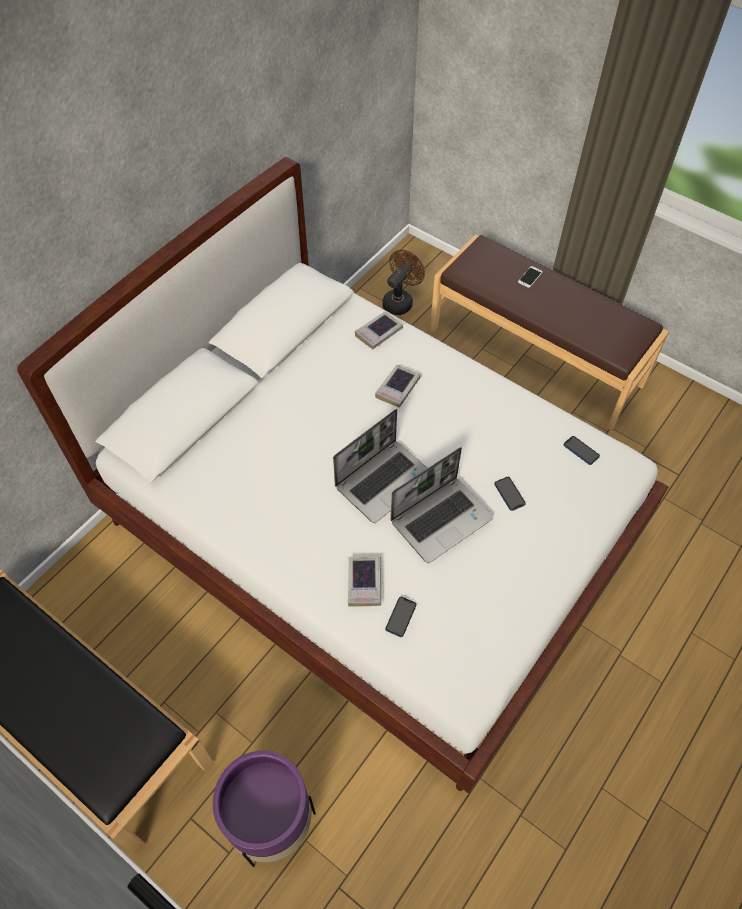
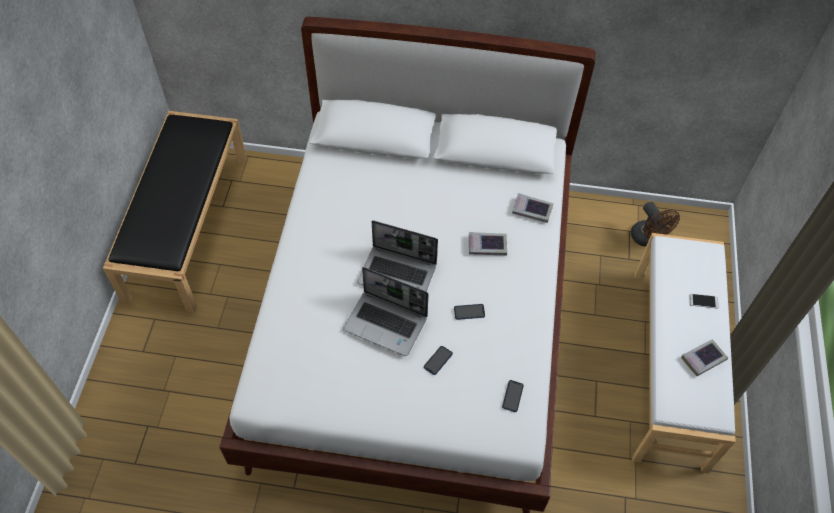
camera: 60 degrees right, 0 degrees up
(271, 821) = (172, 365): purple planter -> none
(364, 583) = (308, 299): book -> book (703, 359)
(400, 301) = (647, 239): brown fan -> brown fan turned 60 degrees clockwise
(401, 617) = (293, 332): phone -> phone (469, 312)
(535, 355) = (670, 366): brown bench -> white bench

